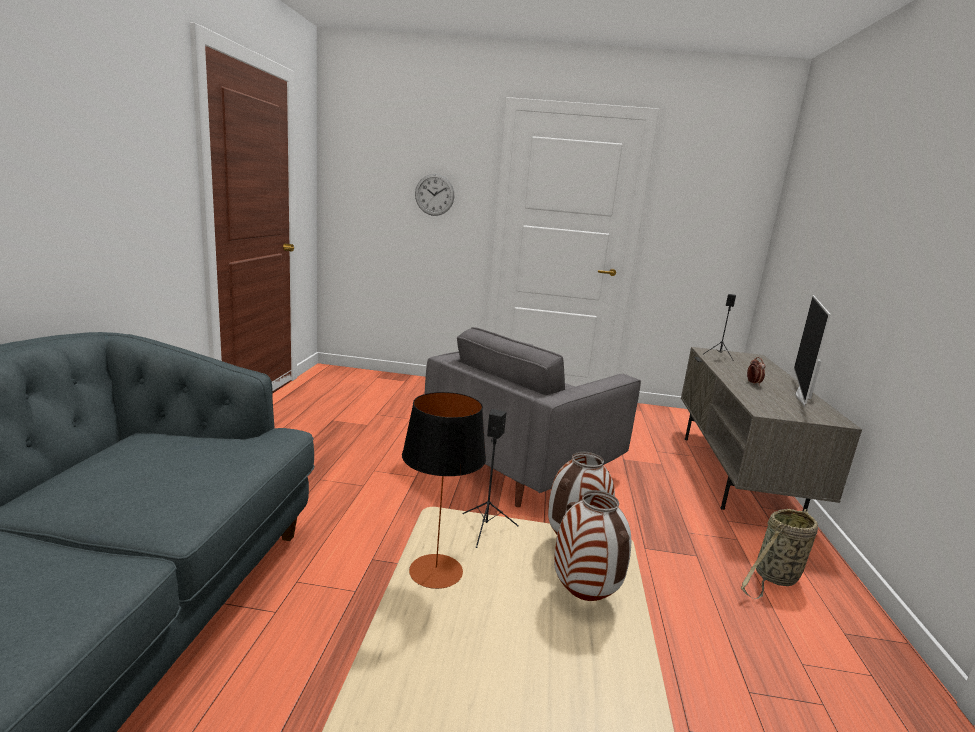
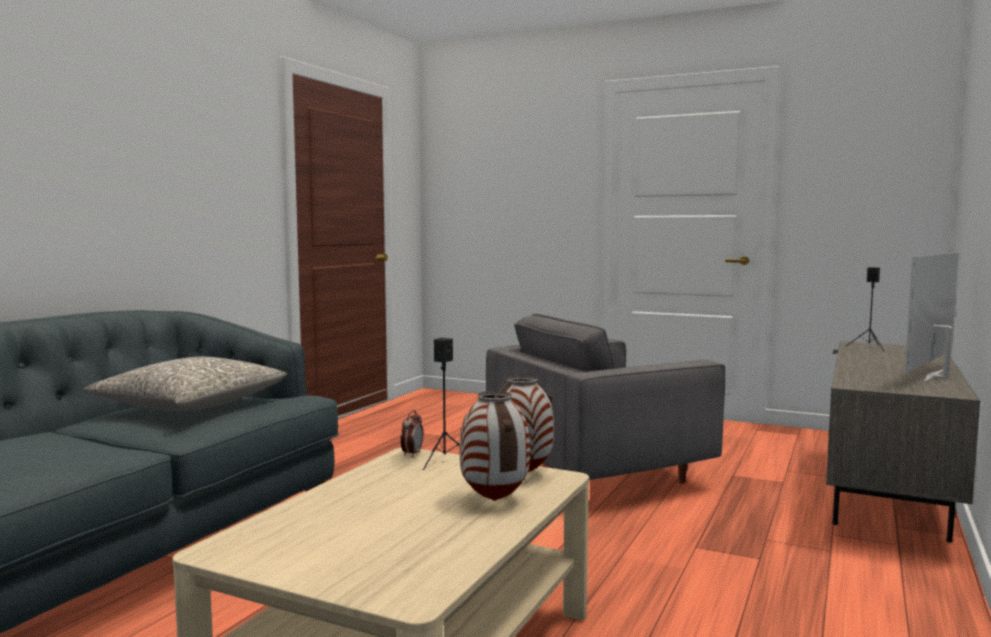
camera: 20 degrees right, 10 degrees down
(160, 464) = (192, 405): none -> grey pillow
(434, 195) = (536, 193): wall clock -> none
(436, 571) = (373, 478): table lamp -> none
(753, 383) = (879, 367): alarm clock -> alarm clock (412, 454)
(774, 578) = (852, 585): basket -> none

